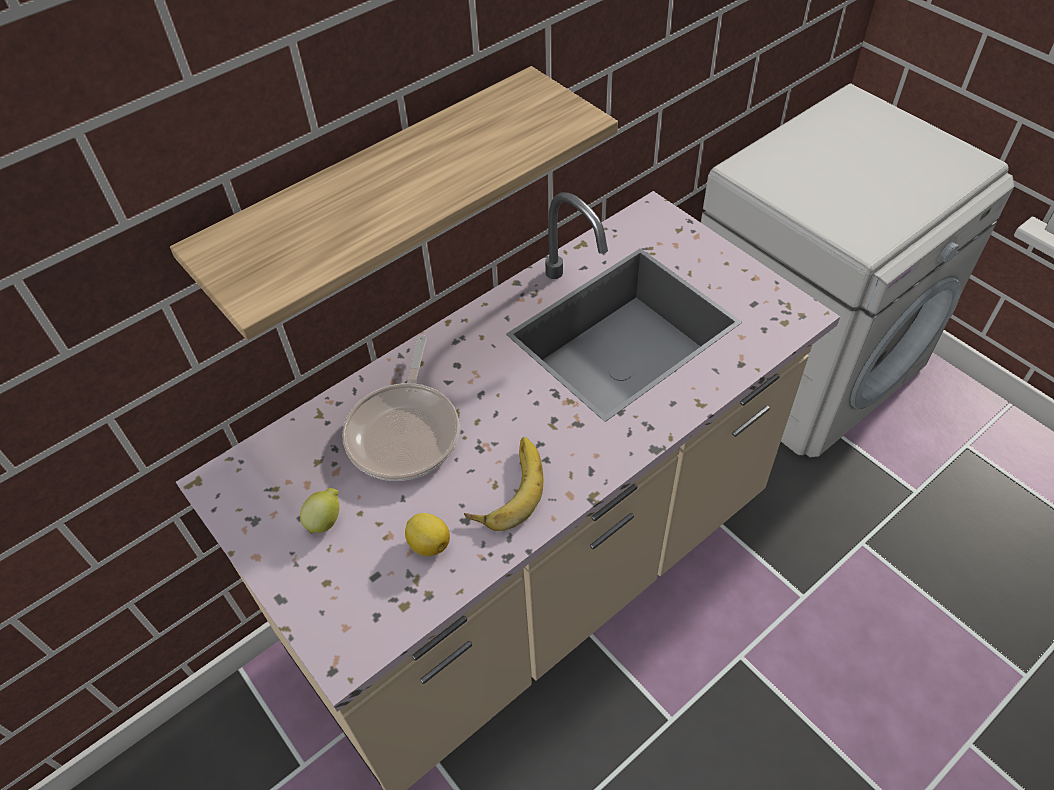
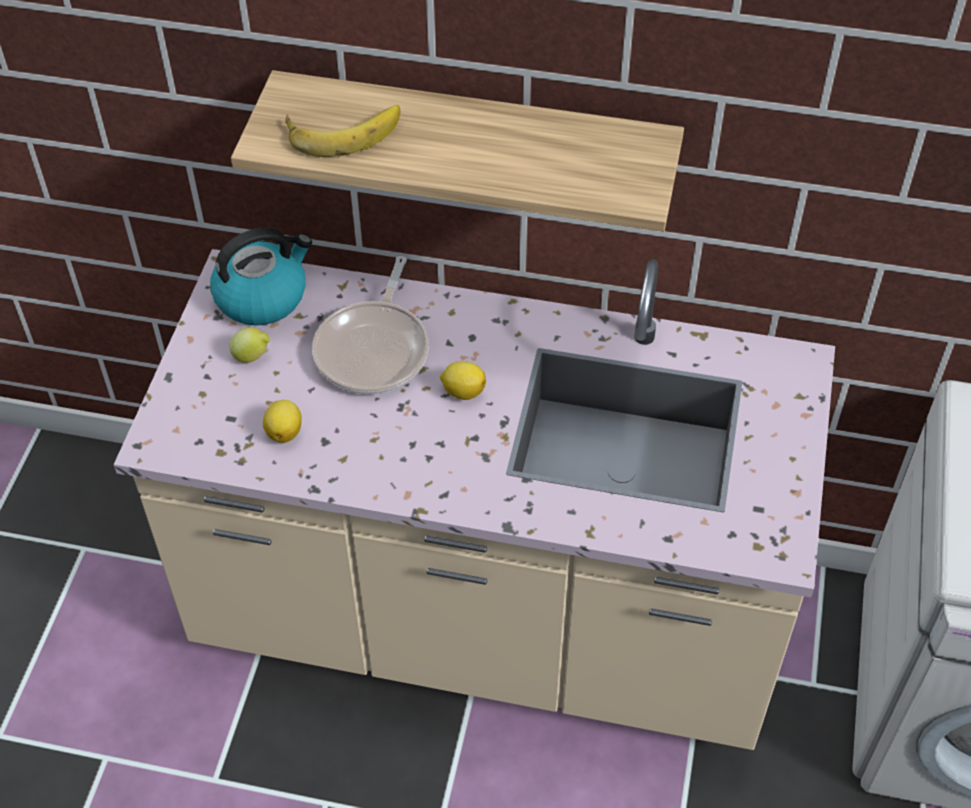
camera: 50 degrees right, 0 degrees up
(269, 475) = (262, 296): none -> kettle
(405, 431) = (374, 349): frying pan -> frying pan turned 45 degrees counterclockwise
(503, 400) = (463, 391): none -> lemon
(506, 487) = (378, 448): banana -> banana (343, 130)

